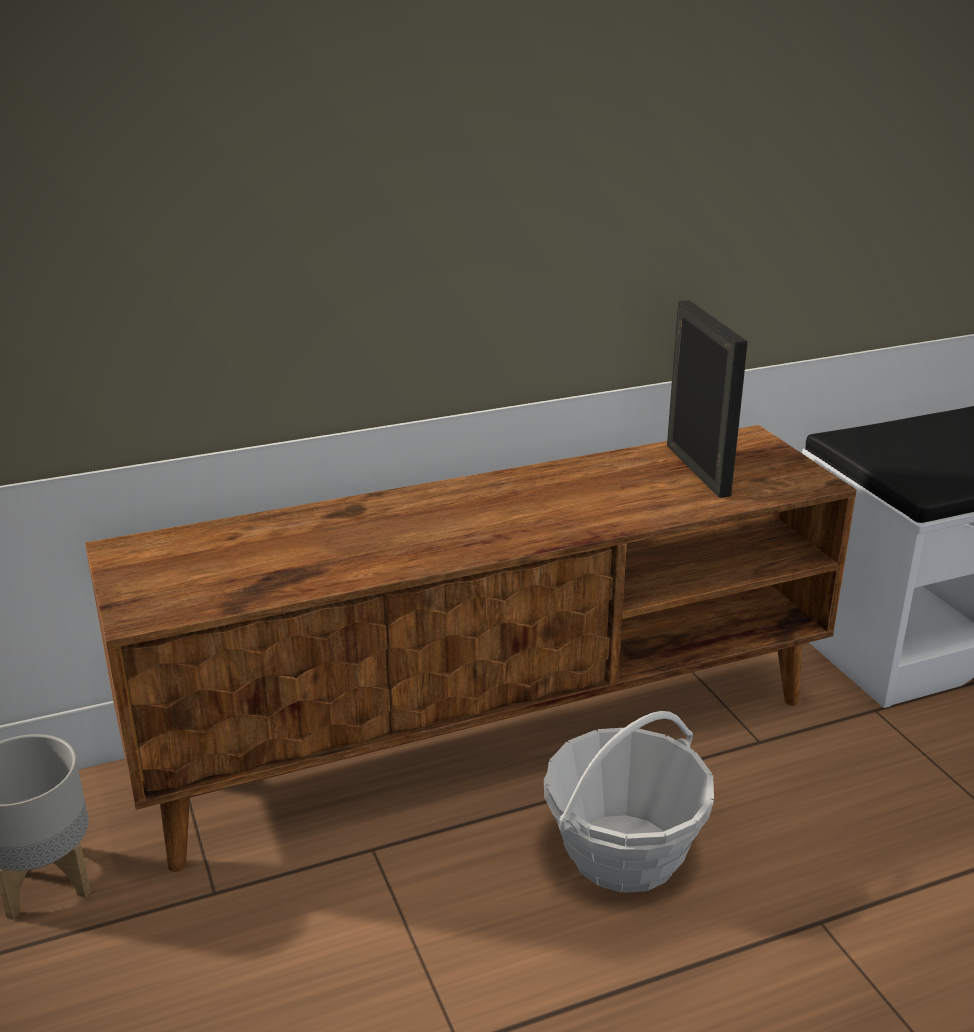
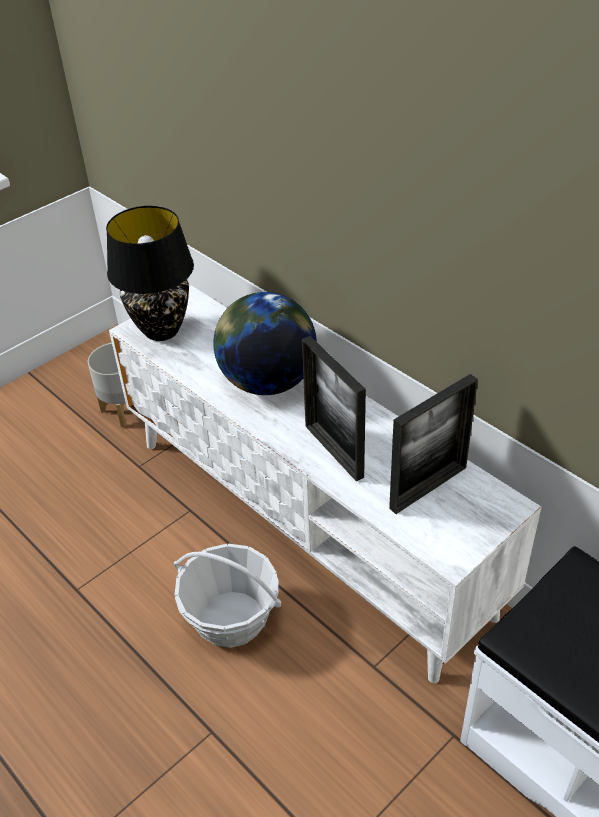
camera: 70 degrees right, 15 degrees up
(177, 588) = (161, 330): none -> black table lamp
(409, 525) = (267, 382): none -> globe
(488, 733) = (307, 523): brown tv stand -> white tv stand
(594, 509) = (334, 451): none -> picture frame

